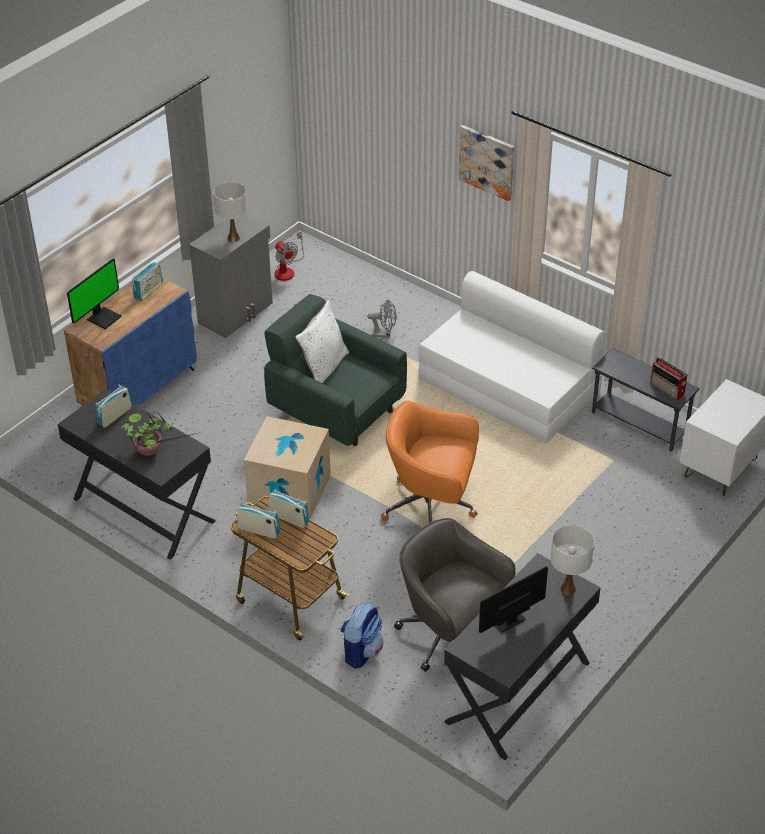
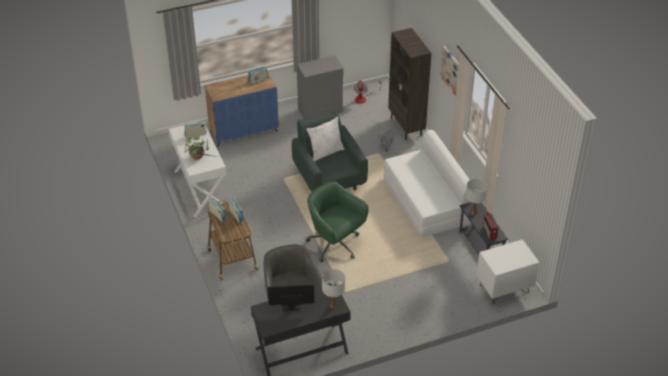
camera: 30 degrees right, 0 degrees up
(103, 317) = (227, 85): monitor -> none
(143, 510) = (200, 189): black desk -> white desk
(233, 238) = (320, 69): white table lamp -> white table lamp (474, 212)
(289, 491) = (274, 208): cardboard box -> none
(361, 651) = (245, 298): backpack -> none
(388, 289) = (406, 127): none -> brown bookcase
(431, 508) = (335, 245): orange office chair -> green office chair

